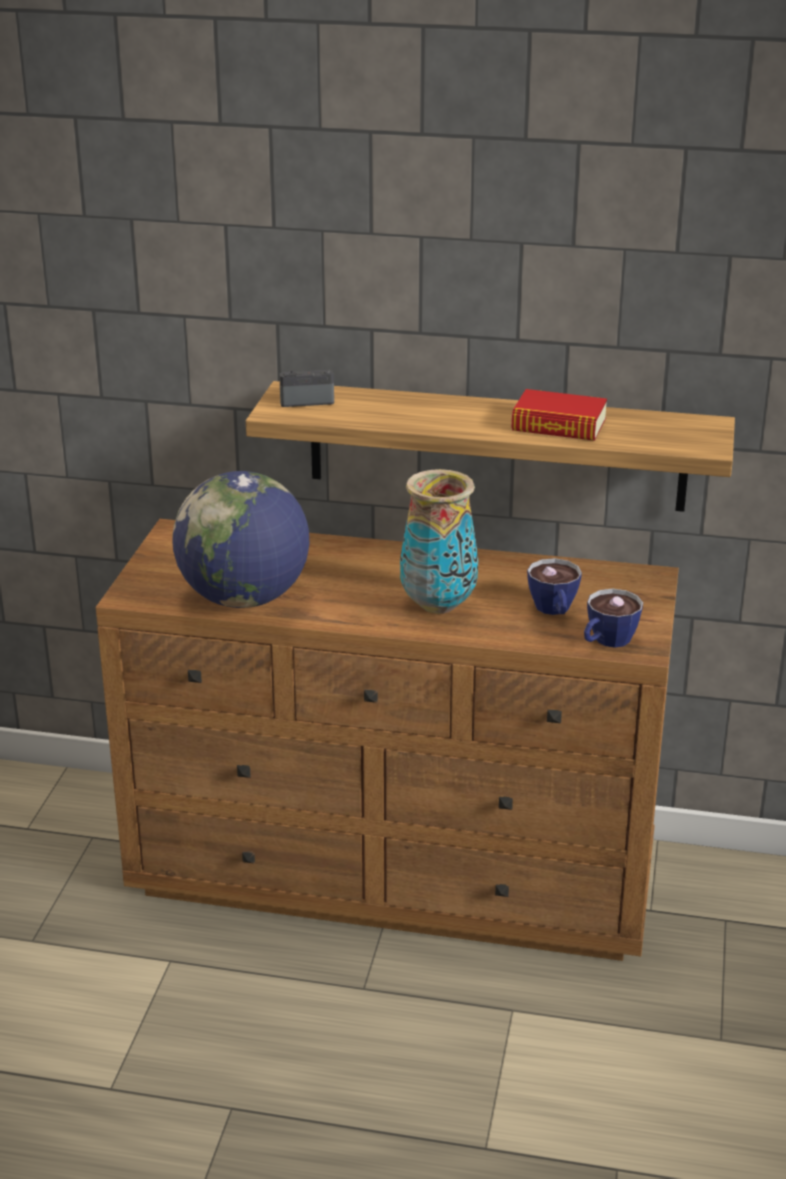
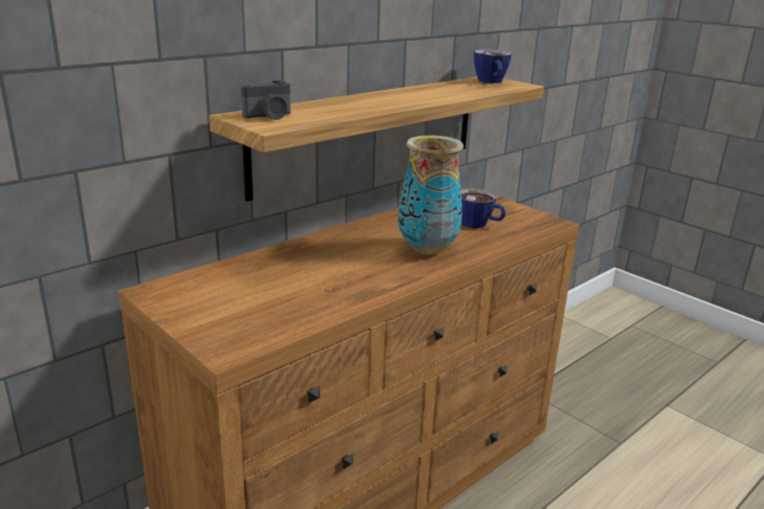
camera: 55 degrees left, 5 degrees down
(244, 599) = (315, 304): globe -> none
(306, 400) = (270, 116): camera -> camera turned 150 degrees counterclockwise
(558, 425) = (440, 93): book -> none
(606, 642) = (533, 226): cup -> cup (491, 82)

